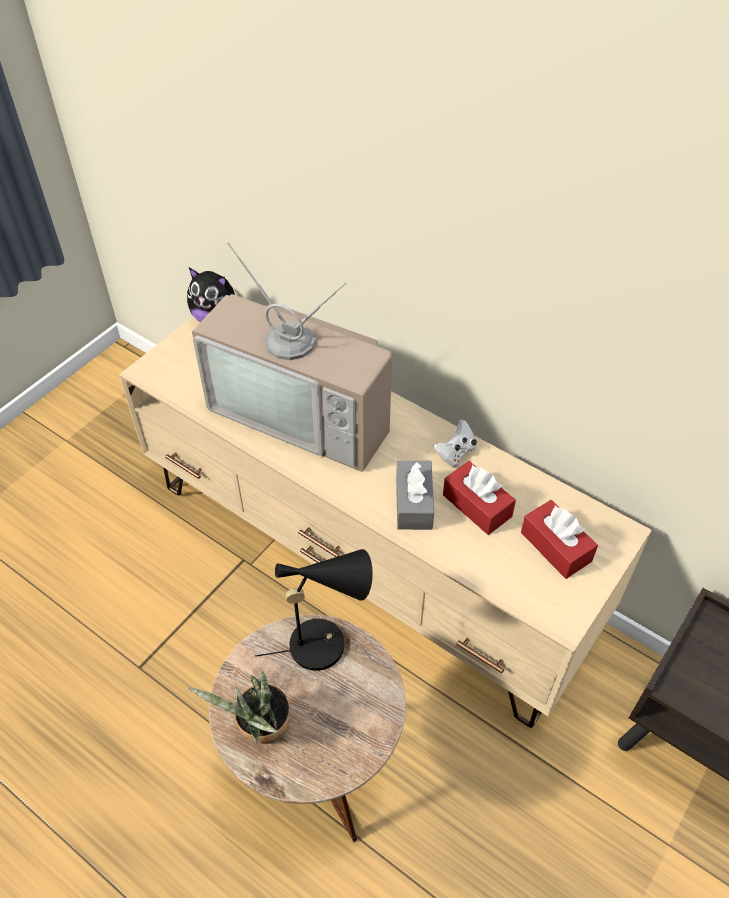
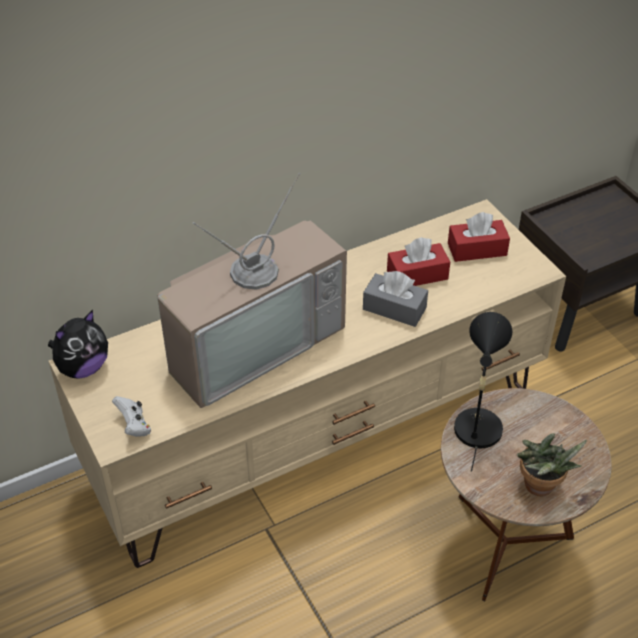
camera: 65 degrees left, 5 degrees down
(455, 453) = (358, 267): white game controller -> white game controller (134, 426)

